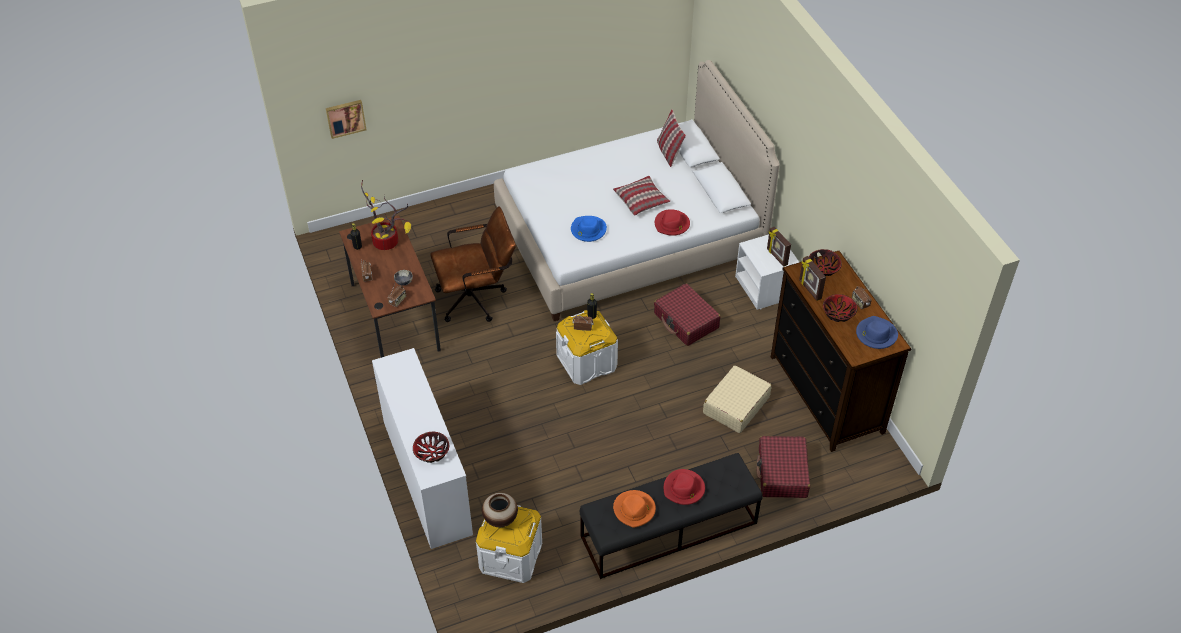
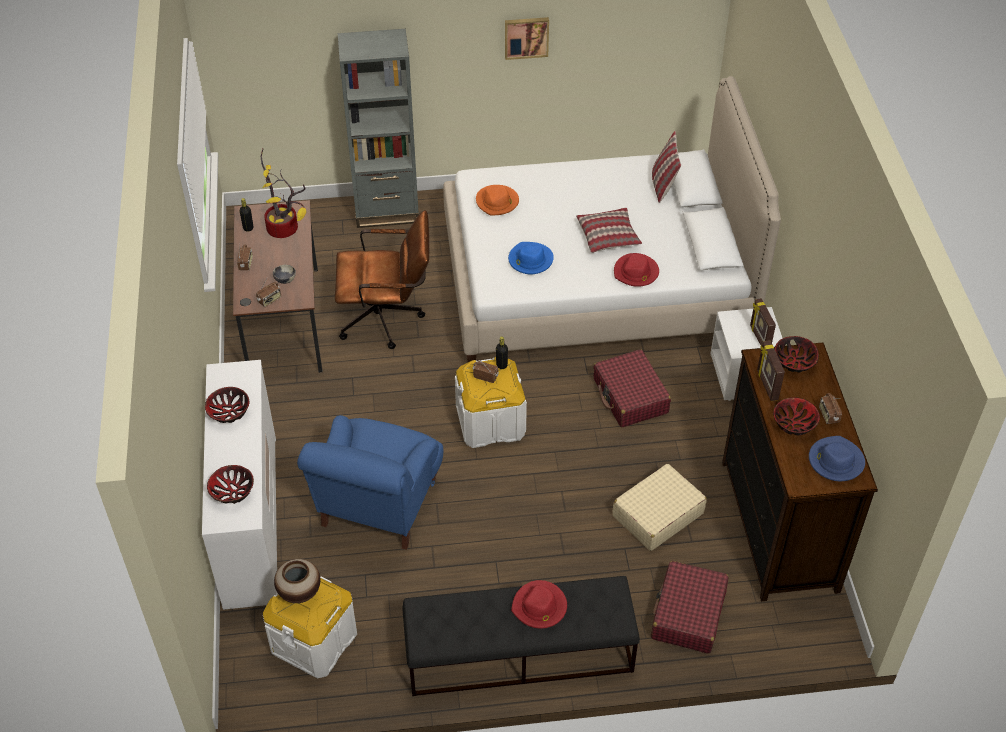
camera: 15 degrees right, 0 degrees up
(345, 118) = (272, 73): picture -> picture (526, 37)
(405, 393) = (229, 412): none -> bowl
(445, 212) = (386, 211): none -> grey bookcase
(523, 444) = (378, 506): none -> blue armchair
(634, 509) = (468, 619): orange hat -> orange hat (497, 202)

